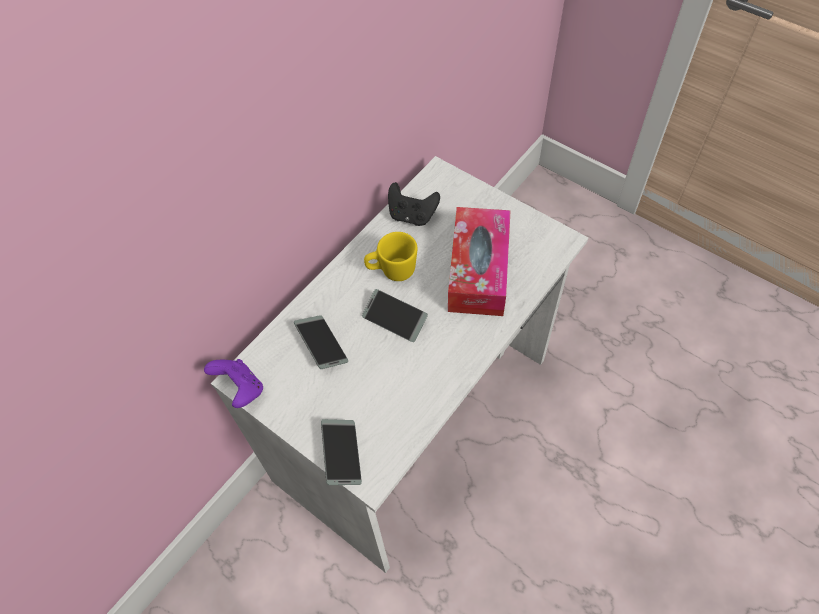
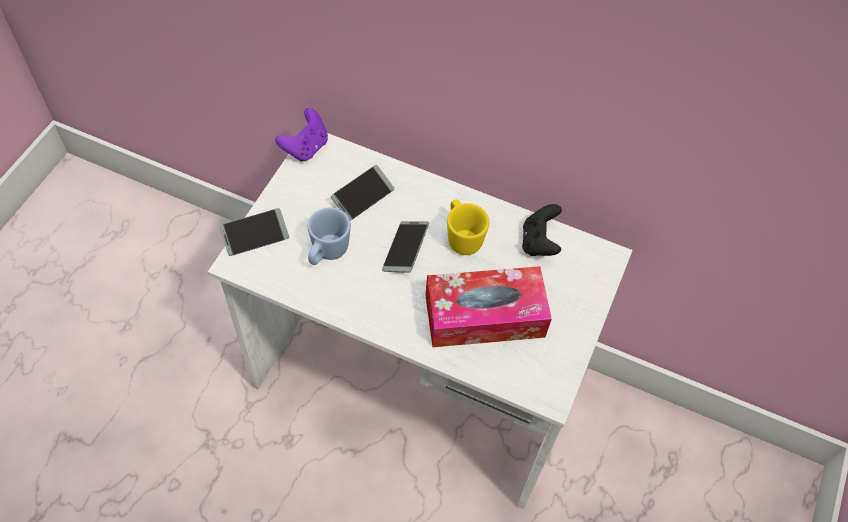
camera: 70 degrees right, 0 degrees up
(380, 388) = (327, 253): none -> blue mug

